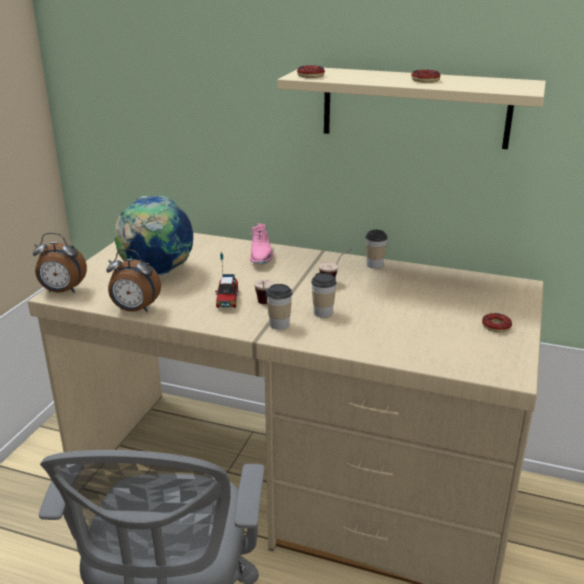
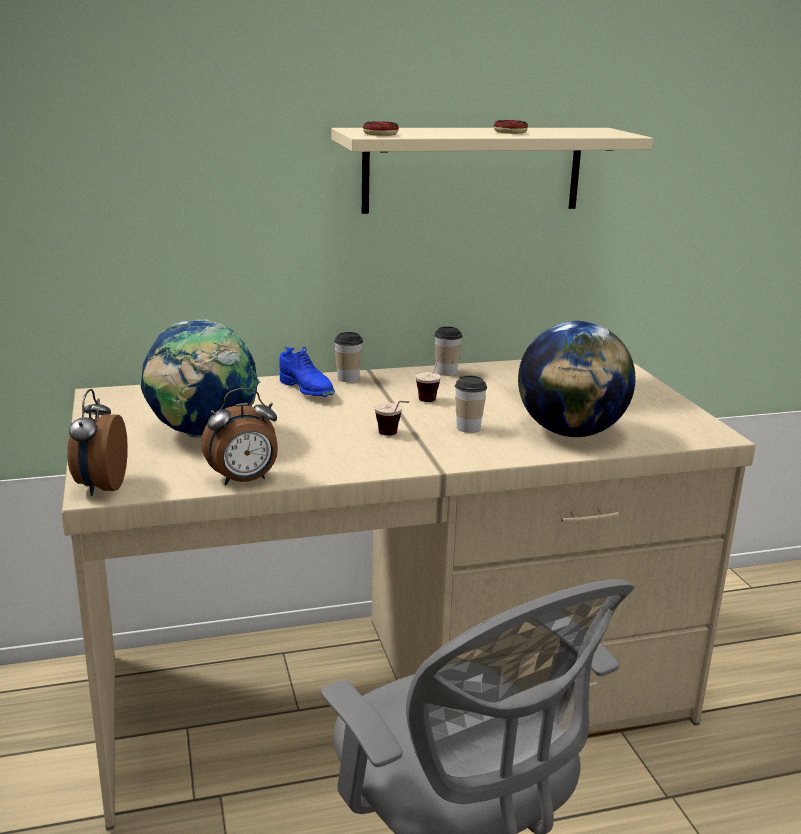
camera: 35 degrees left, 5 degrees down
(62, 291) = (100, 487): alarm clock -> alarm clock turned 120 degrees clockwise
(227, 299) = (341, 441): toy truck -> none
(261, 257) = (307, 390): pink shoe -> blue shoe
(279, 324) = (442, 450): cup -> cup (348, 378)
(391, 338) = (570, 432): none -> globe
(496, 326) = (642, 399): donut -> none

